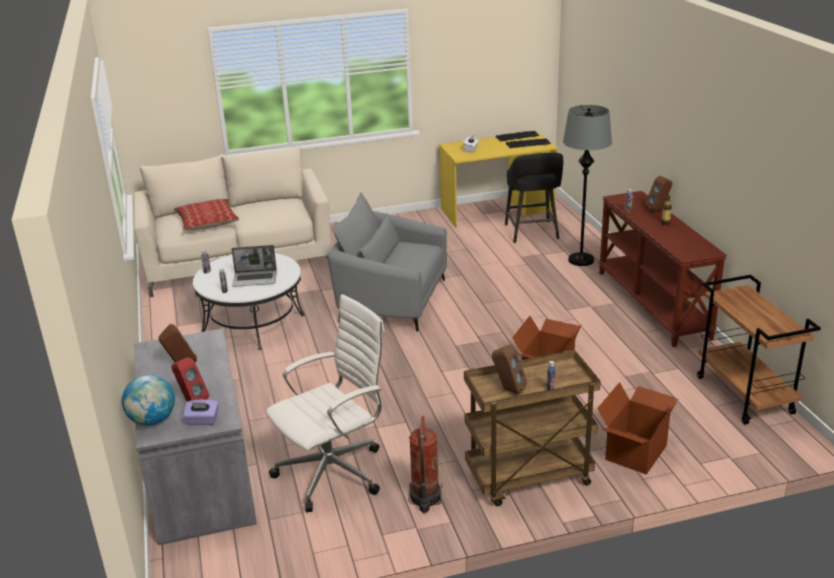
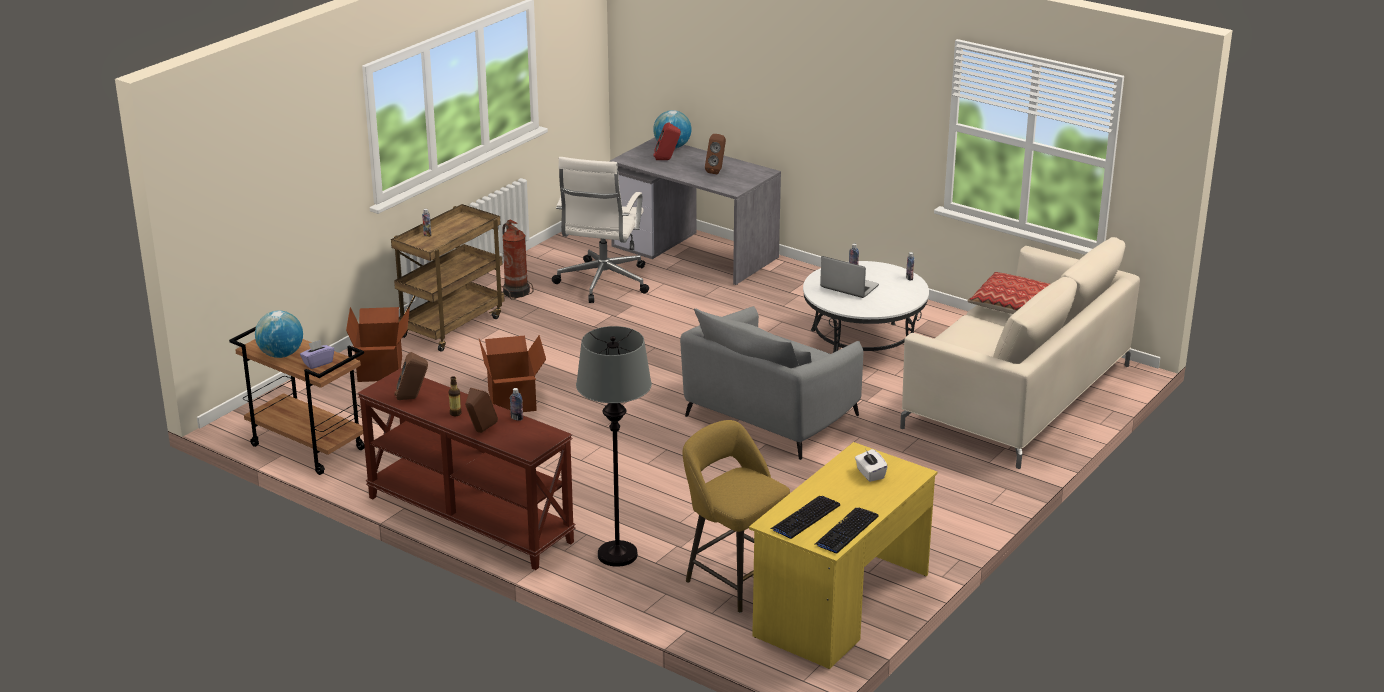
camera: 140 degrees right, 0 degrees up
(202, 421) = (640, 155): purple tissue box -> purple tissue box (318, 363)
(255, 279) = (848, 287): laptop -> laptop turned 75 degrees clockwise
(391, 300) = (769, 417): grey armchair -> grey armchair turned 150 degrees clockwise
(508, 390) = (458, 226): brown speaker -> brown speaker (412, 398)
(532, 233) = (734, 578): black stool -> yellow stool
(772, 317) = (281, 354): none -> globe

